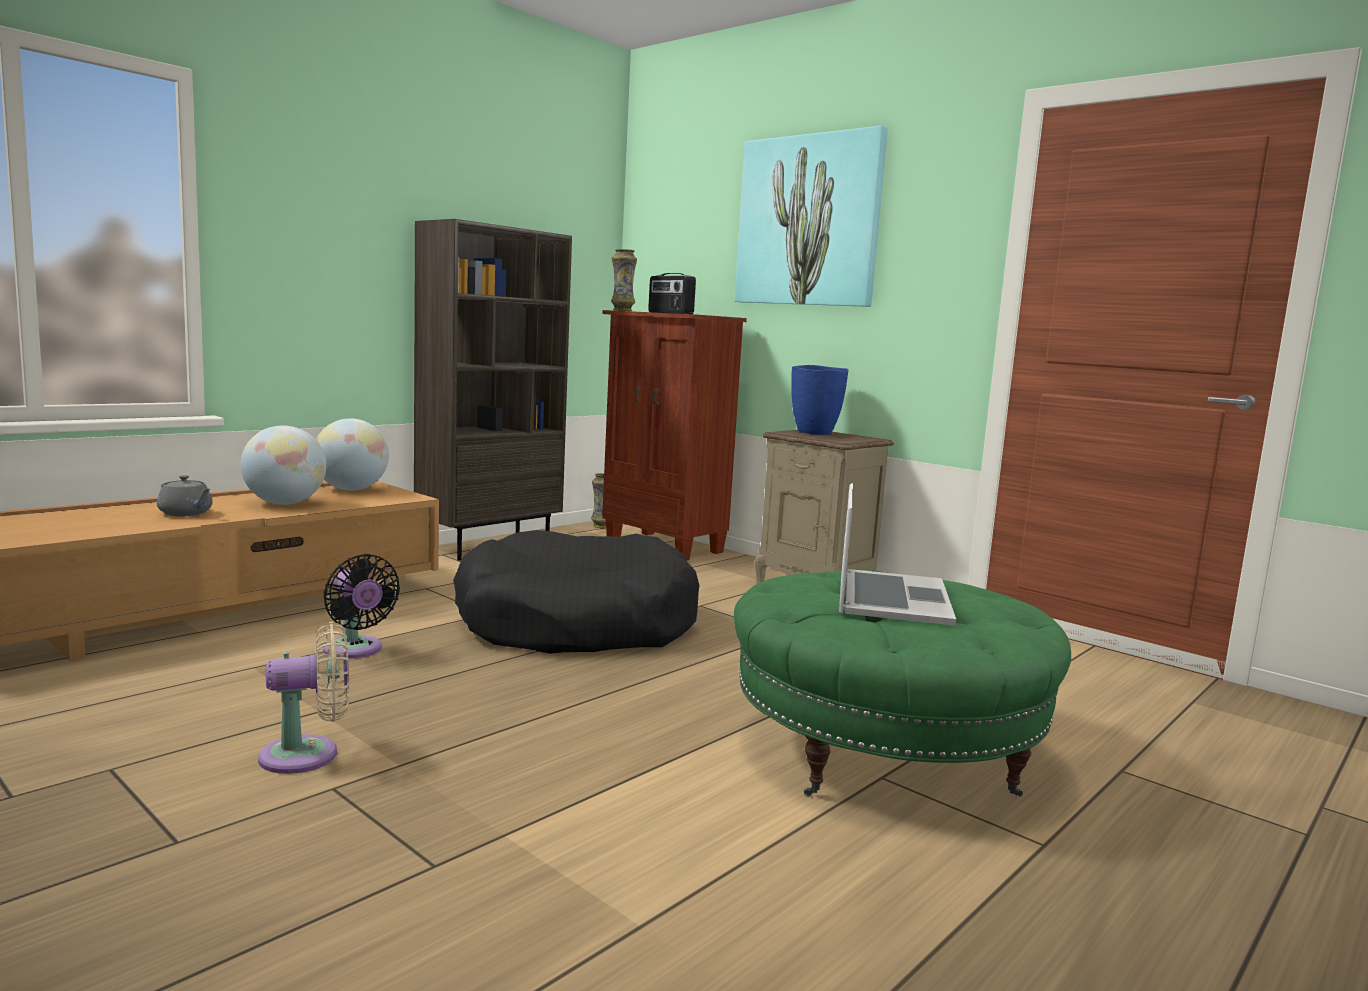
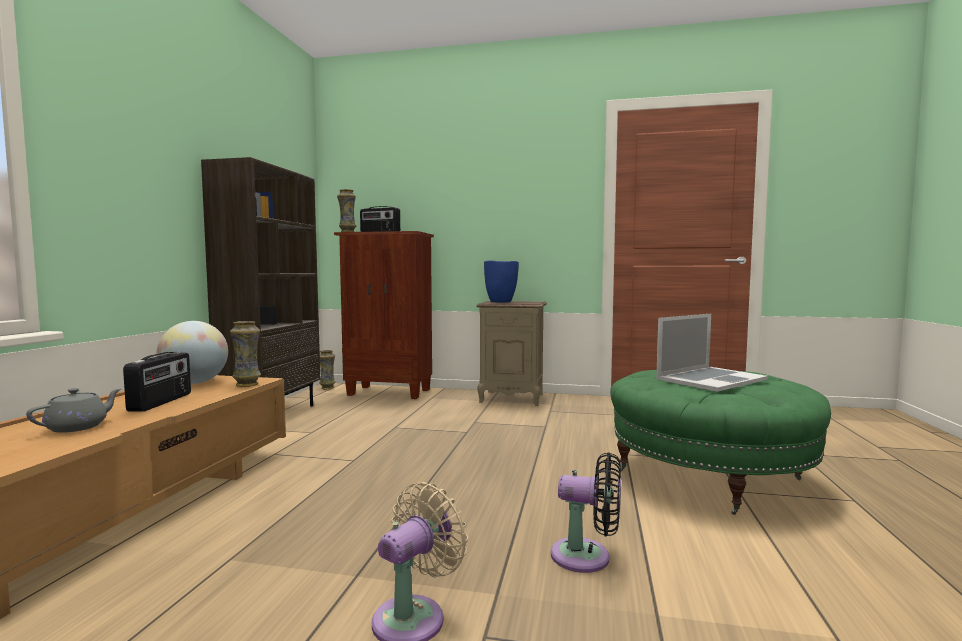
camera: 30 degrees left, 5 degrees down
(186, 513) = (78, 427): grey teapot -> grey teapot turned 60 degrees counterclockwise
(285, 503) = (161, 402): globe -> radio
(355, 650) = (299, 516): black fan -> black fan (587, 557)
(390, 499) = (247, 384): none -> vase
(576, 624) = (424, 451): black dog bed -> none
(809, 221) = (471, 173): picture -> none
(891, 597) = (710, 379): laptop -> laptop turned 75 degrees clockwise

